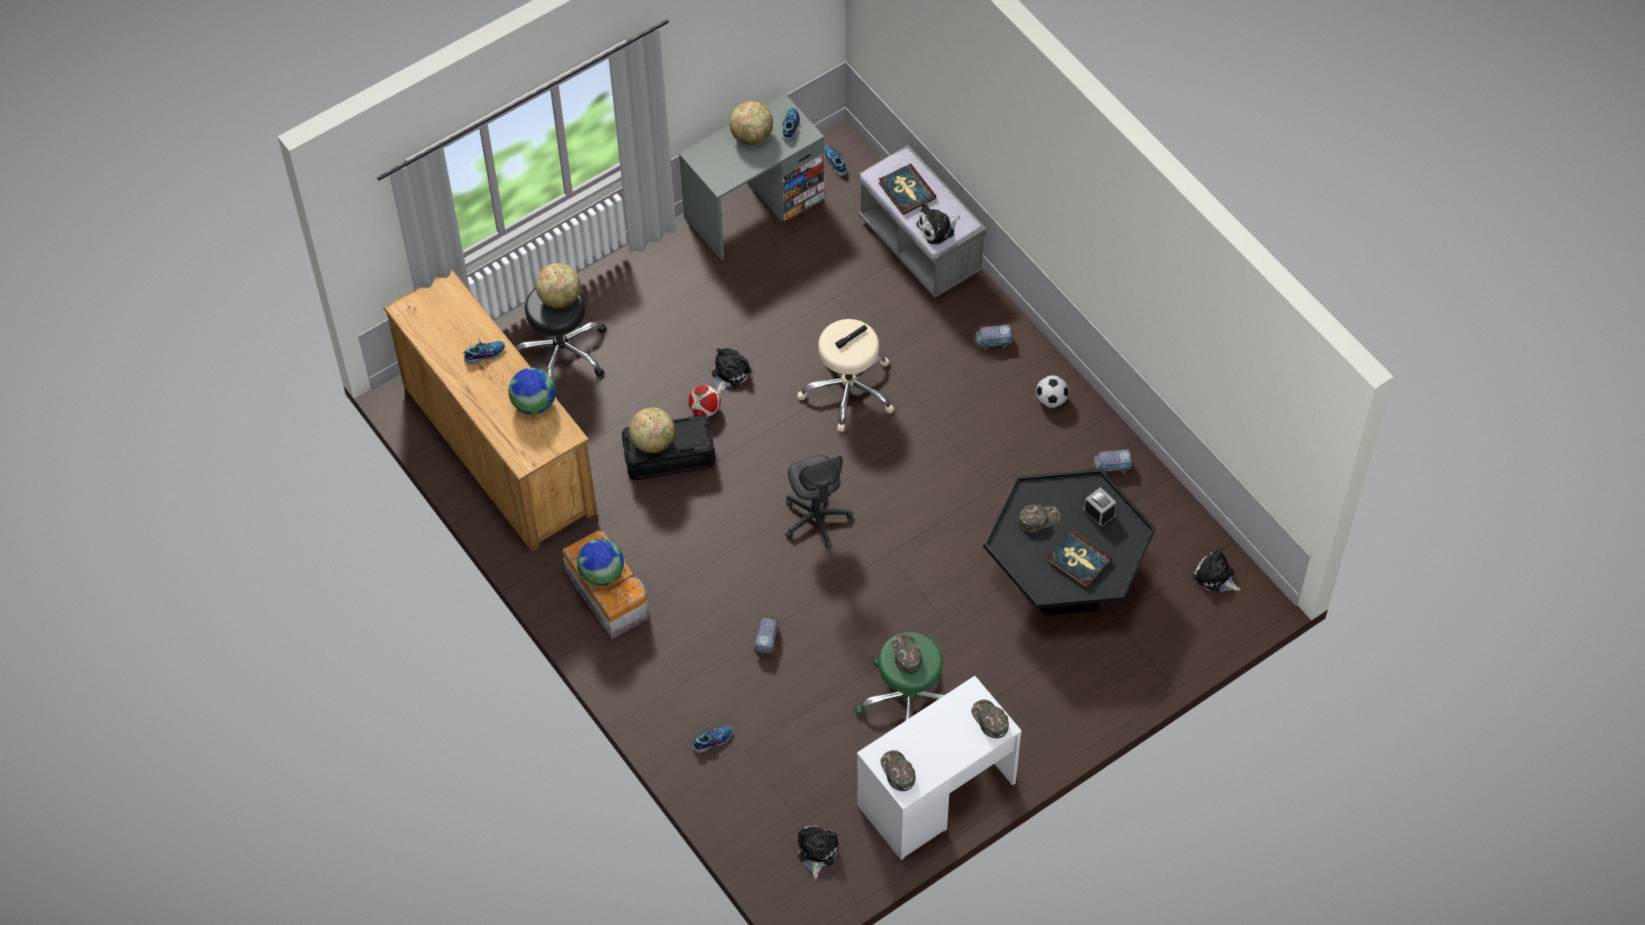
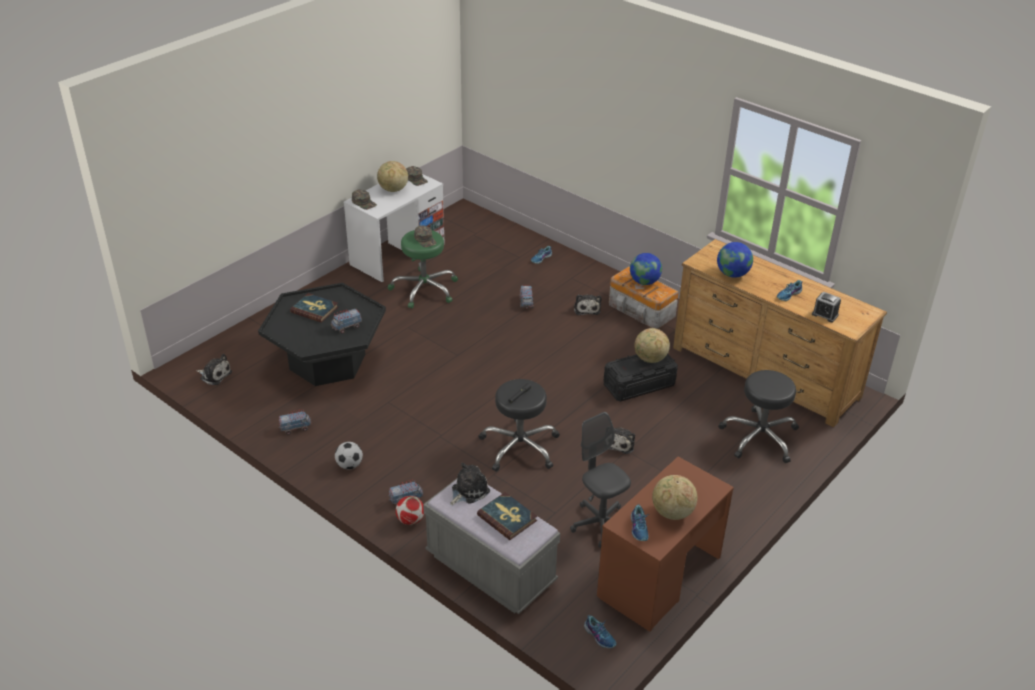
camera: 165 degrees right, 20 degrees down
(560, 298) = (769, 388): globe -> globe (393, 190)
(705, 409) = (627, 417): football -> football (410, 520)
(754, 208) = (659, 577): grey desk -> brown desk
(816, 519) = (516, 366): grey office chair -> grey office chair (600, 524)
(816, 851) = (462, 226): plush toy -> plush toy (587, 308)
(848, 390) = (519, 446): beige stool -> black stool
(1038, 519) = (346, 327): green cap -> toy truck
(1099, 513) = (301, 336): alarm clock -> alarm clock (825, 315)

